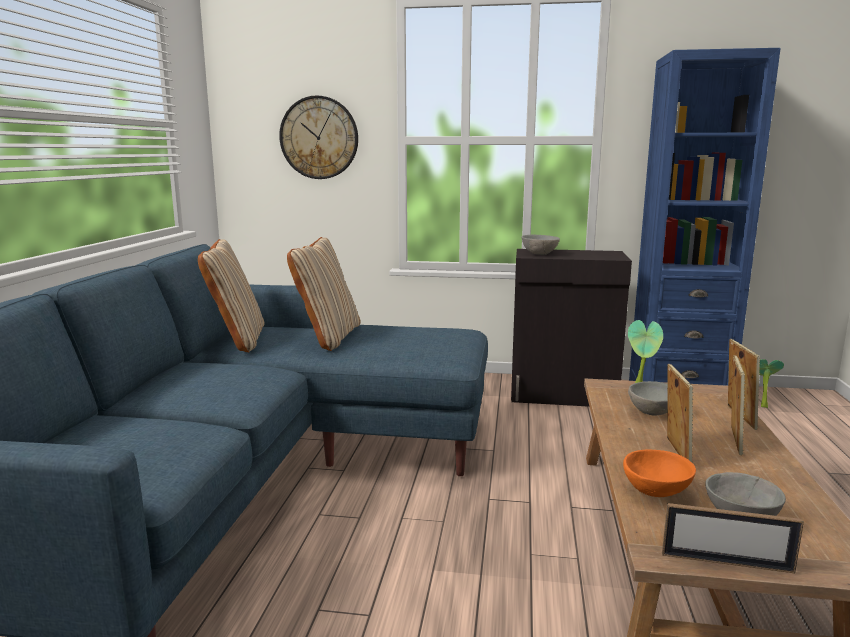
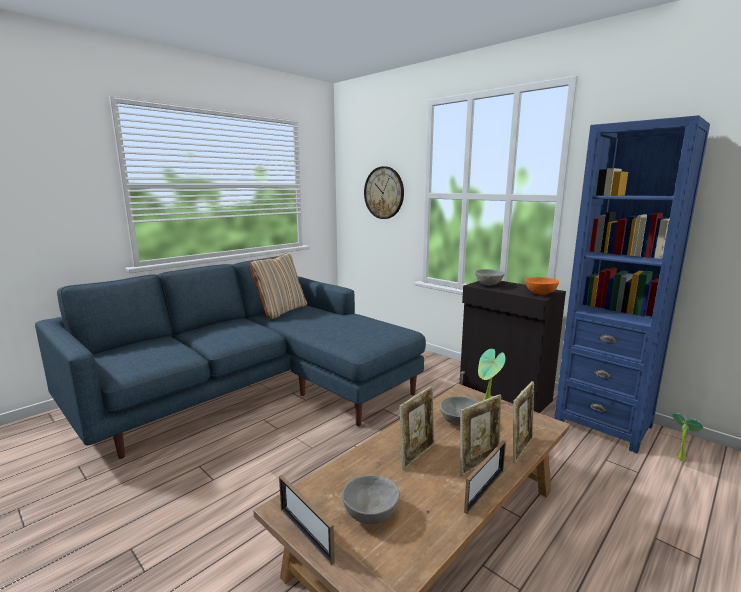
camera: 35 degrees right, 0 degrees up
(328, 337) = (323, 318): beige pillow -> none
(657, 492) = (353, 474): orange bowl -> orange bowl (540, 294)
(777, 459) = (484, 490): none -> picture frame

